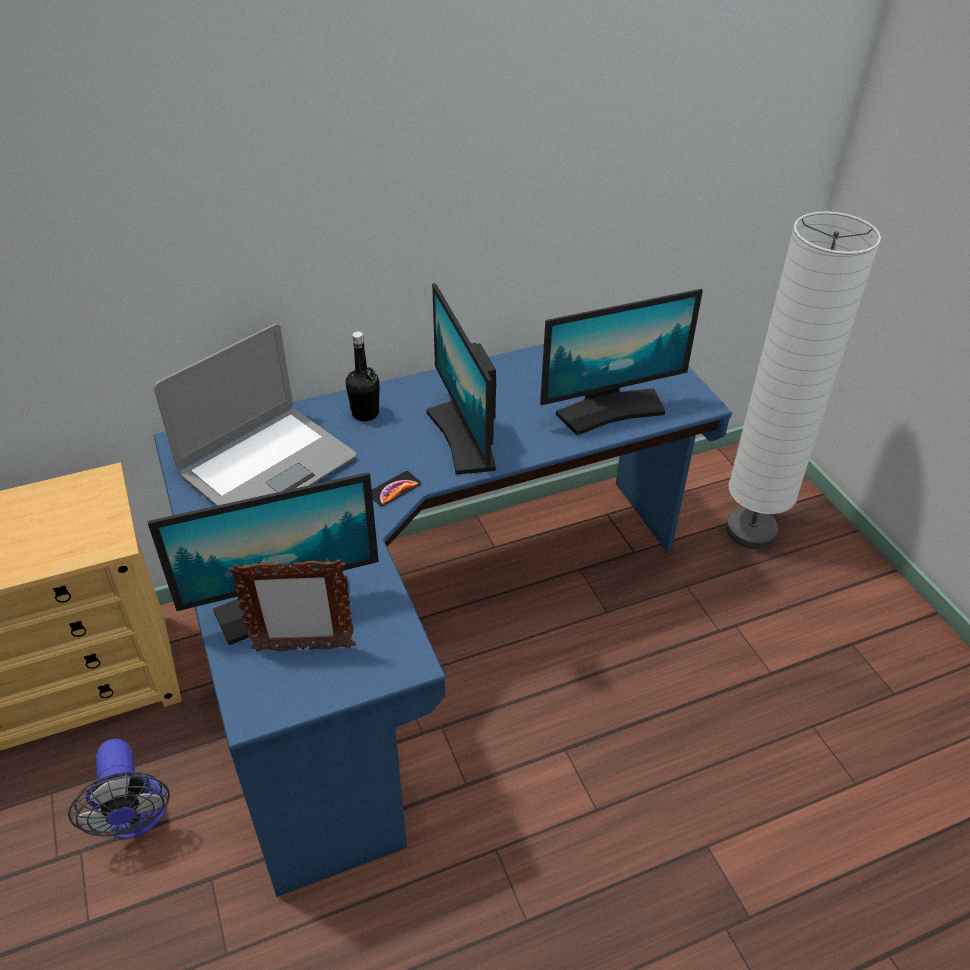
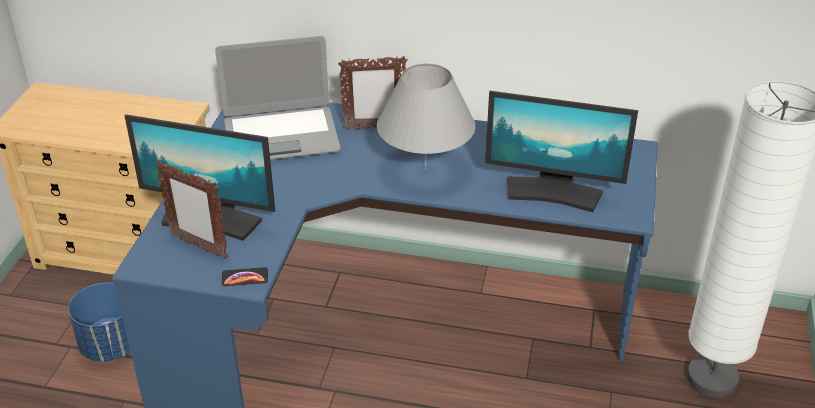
camera: 35 degrees right, 5 degrees down
(135, 819) = (111, 345): fan -> blue planter
(365, 413) = (374, 128): black bottle -> picture frame
(394, 489) = (344, 181): phone -> phone (245, 277)
(464, 437) = (425, 168): monitor -> grey table lamp

